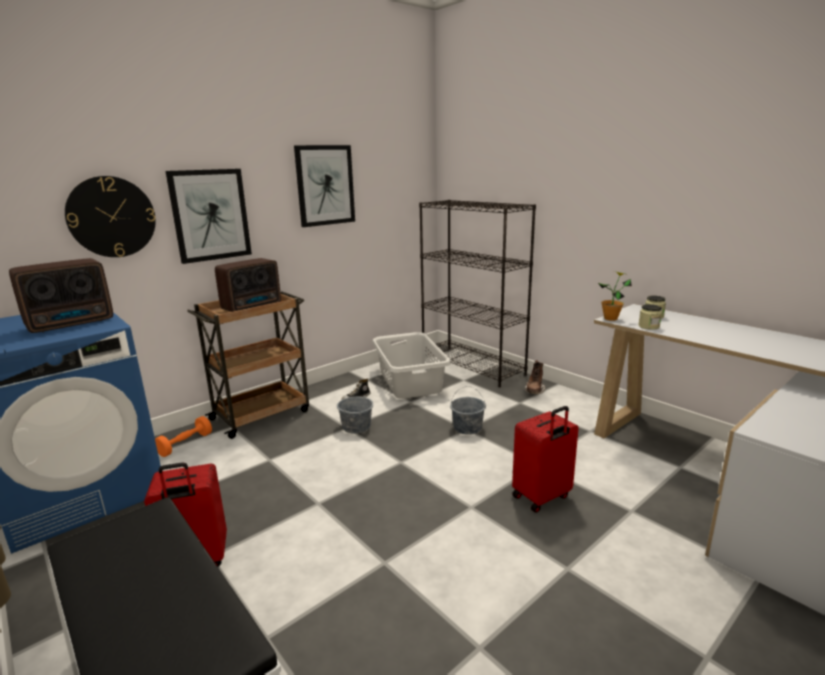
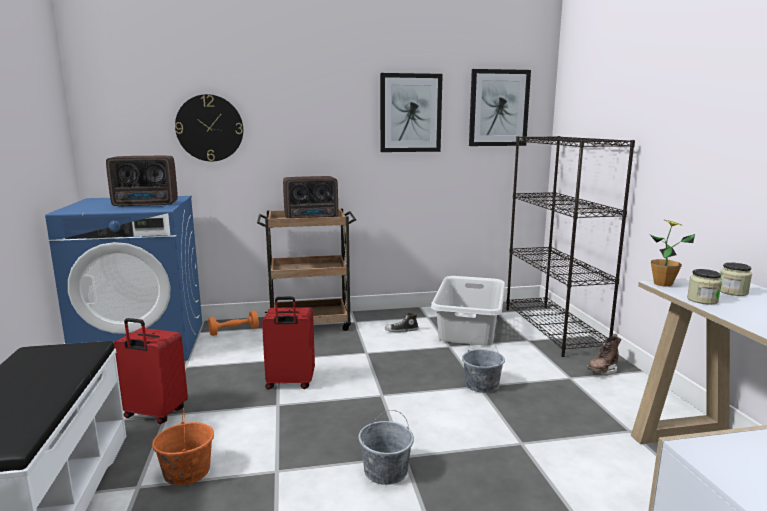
camera: 30 degrees right, 5 degrees down
(210, 215) = (291, 133): picture -> picture (498, 108)
(301, 601) = (187, 472): none -> orange bucket
(356, 427) = (375, 354): grey bucket -> grey bucket (386, 471)
(542, 497) = (489, 476): red suitcase -> red suitcase (290, 383)

